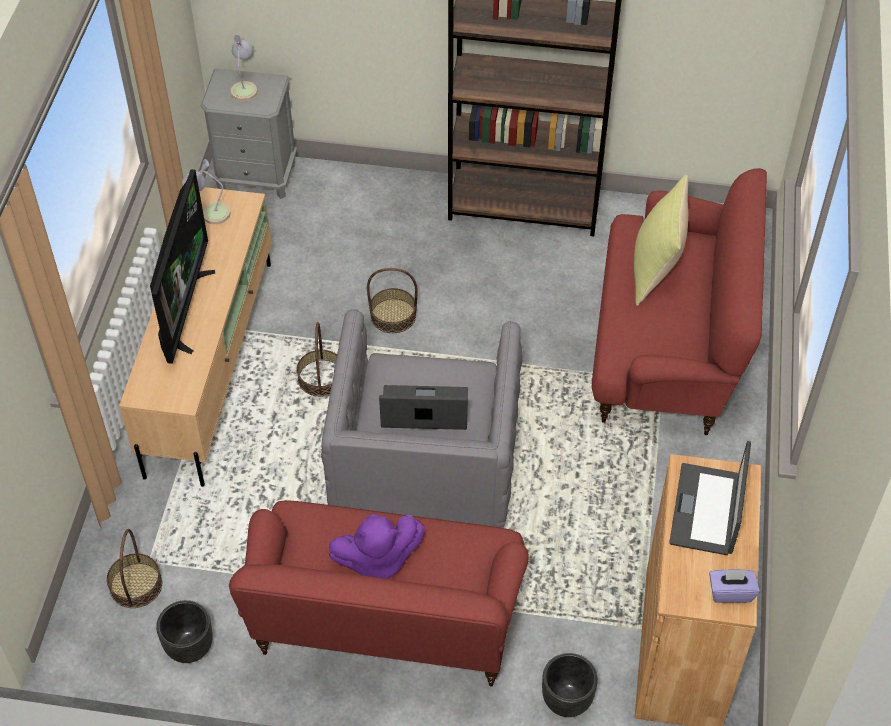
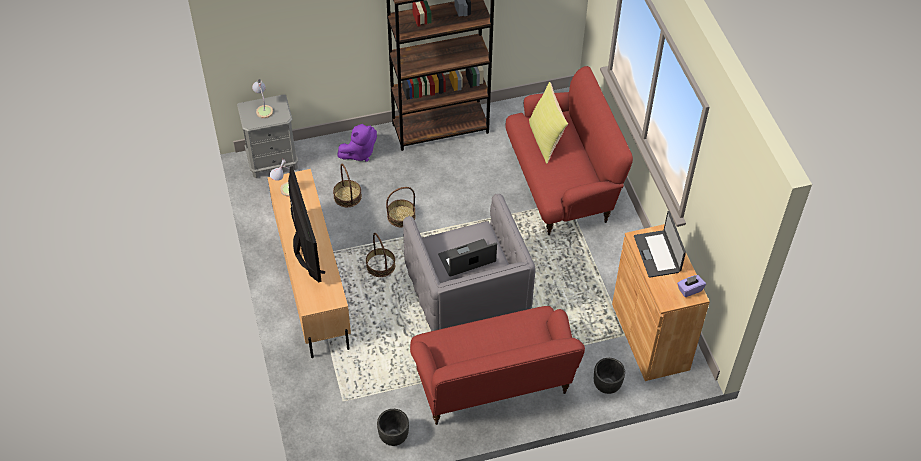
camera: 25 degrees left, 0 degrees up
(136, 585) = (343, 416): basket -> basket (347, 196)
(377, 561) = (486, 347): purple plush toy -> purple plush toy (359, 153)

